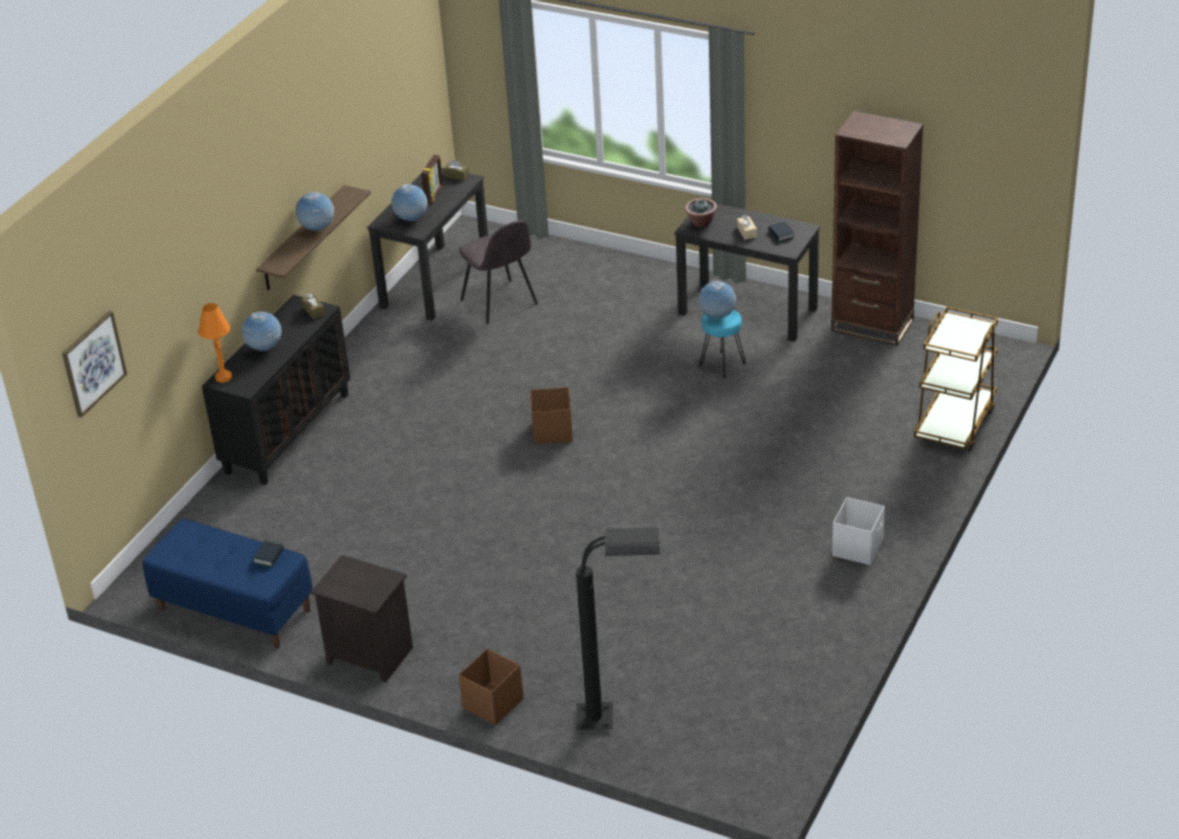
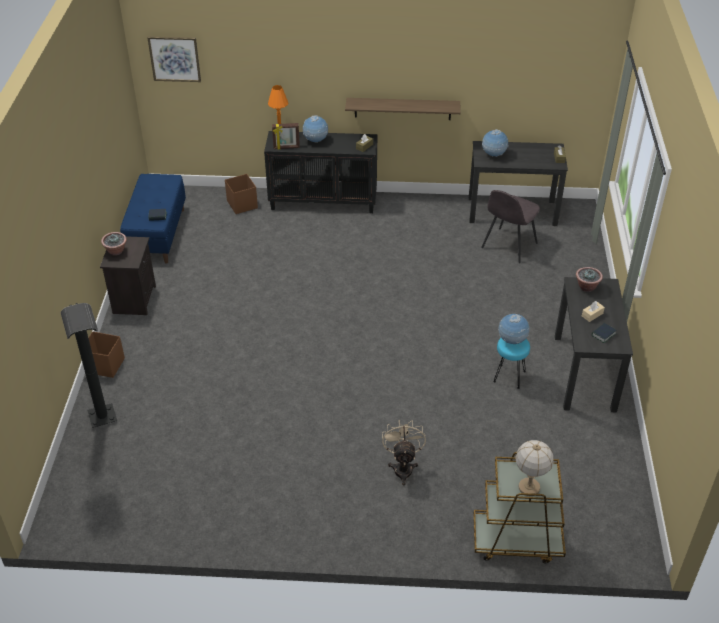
camera: 65 degrees right, 5 degrees up
(317, 229) = (403, 106): globe -> none
(352, 591) = (116, 251): none -> potted plant
(434, 195) = (528, 156): picture frame -> picture frame (286, 147)
(551, 431) = (383, 312): brown storage box -> brown storage box (242, 204)
(816, 476) = (403, 467): none -> beige fan
(858, 547) = (329, 514): white storage box -> none
(872, 325) = (616, 452): brown bookcase -> none
(970, 337) = (529, 488): none -> table lamp

